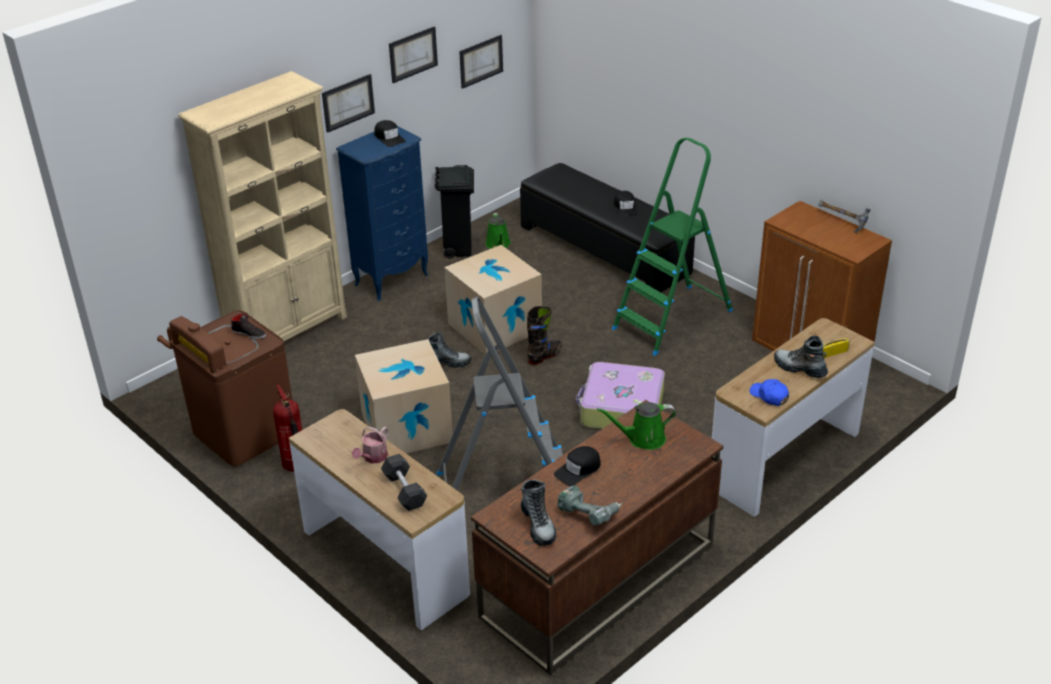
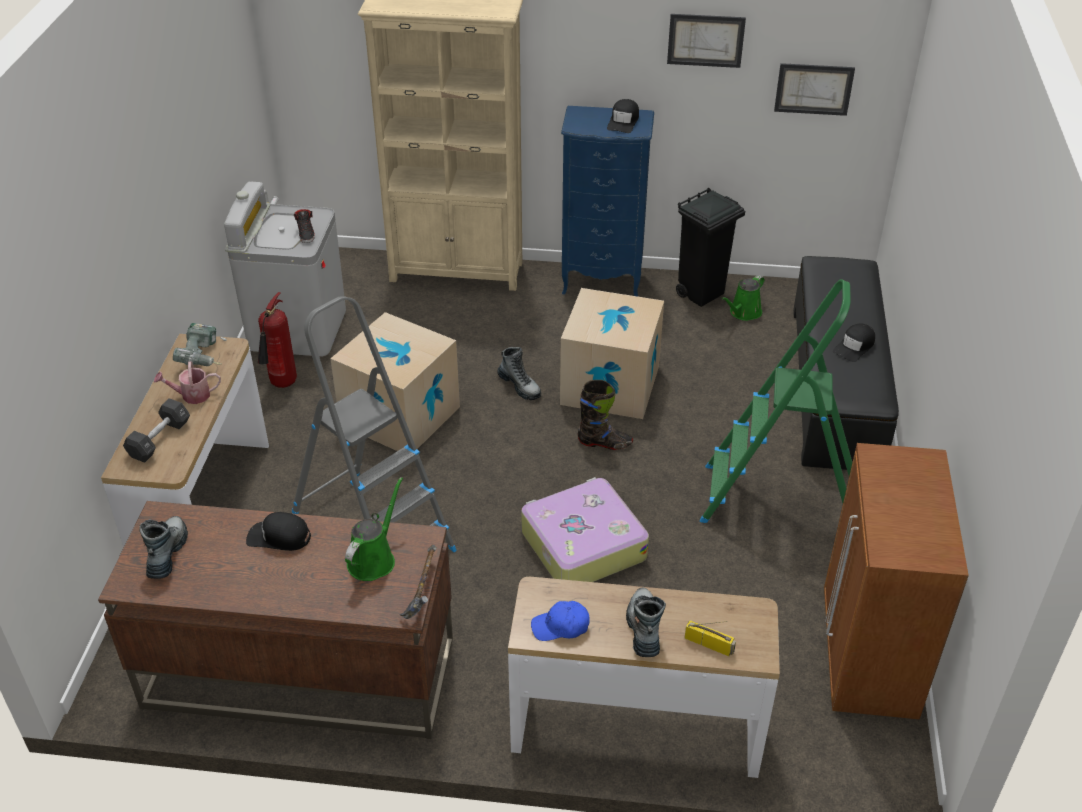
camera: 50 degrees right, 5 degrees up
(242, 434) = (297, 329): brown washing machine -> grey washing machine
(348, 102) = (598, 62): picture -> none
(538, 525) = (167, 553): boot -> boot turned 150 degrees clockwise
(589, 514) = (214, 581): power drill -> power drill (204, 357)
(643, 439) = (373, 559): green watering can -> green watering can turned 75 degrees clockwise
(769, 396) = (561, 626): blue cap -> blue cap turned 105 degrees counterclockwise
(842, 222) = (946, 510): hammer -> hammer (423, 594)

